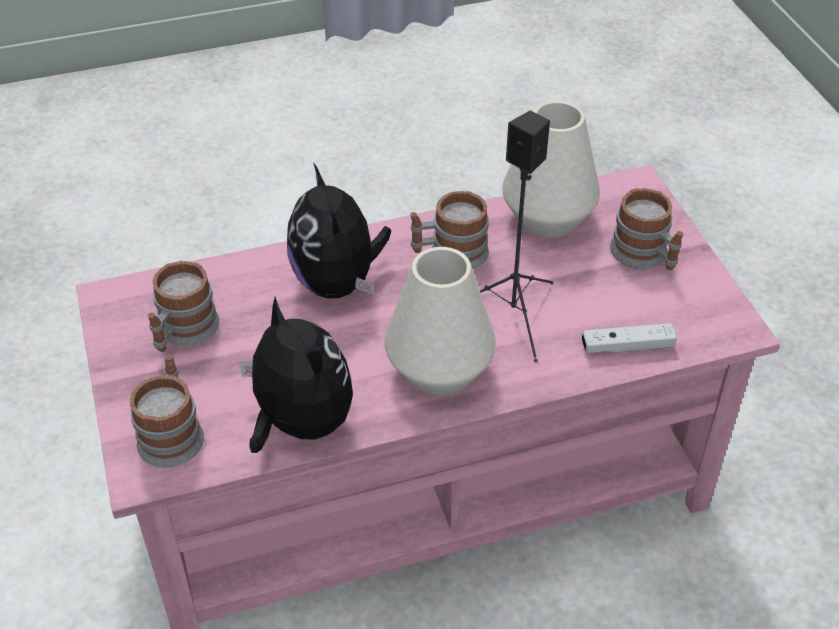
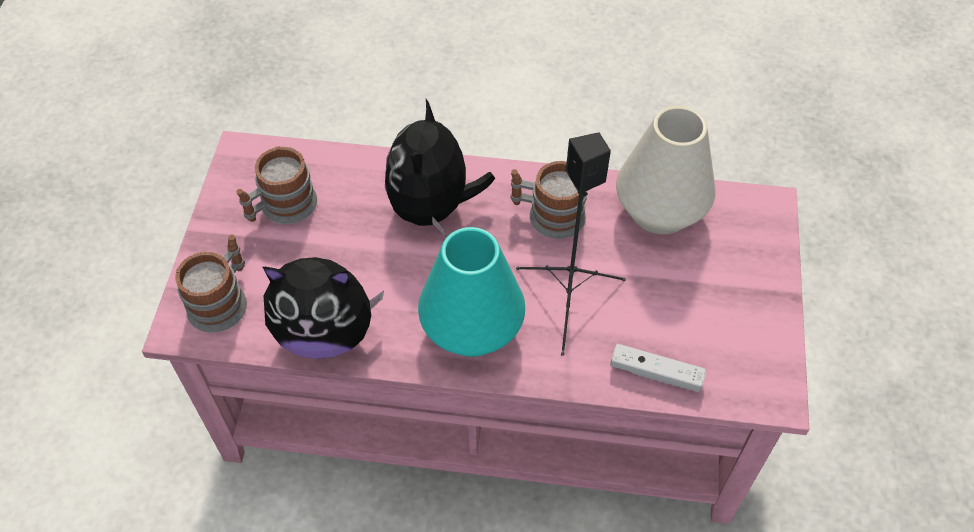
camera: 25 degrees right, 10 degrees up
(299, 423) = (326, 332): plush toy -> plush toy turned 105 degrees clockwise
(439, 369) = (472, 328): white vase -> turquoise vase
(645, 256) = (730, 285): mug -> none

